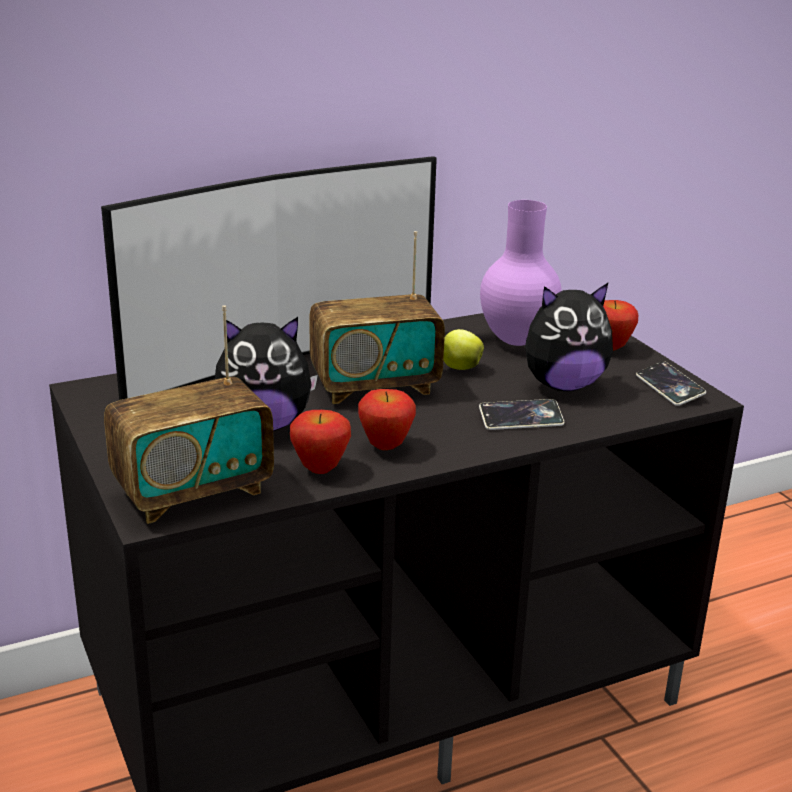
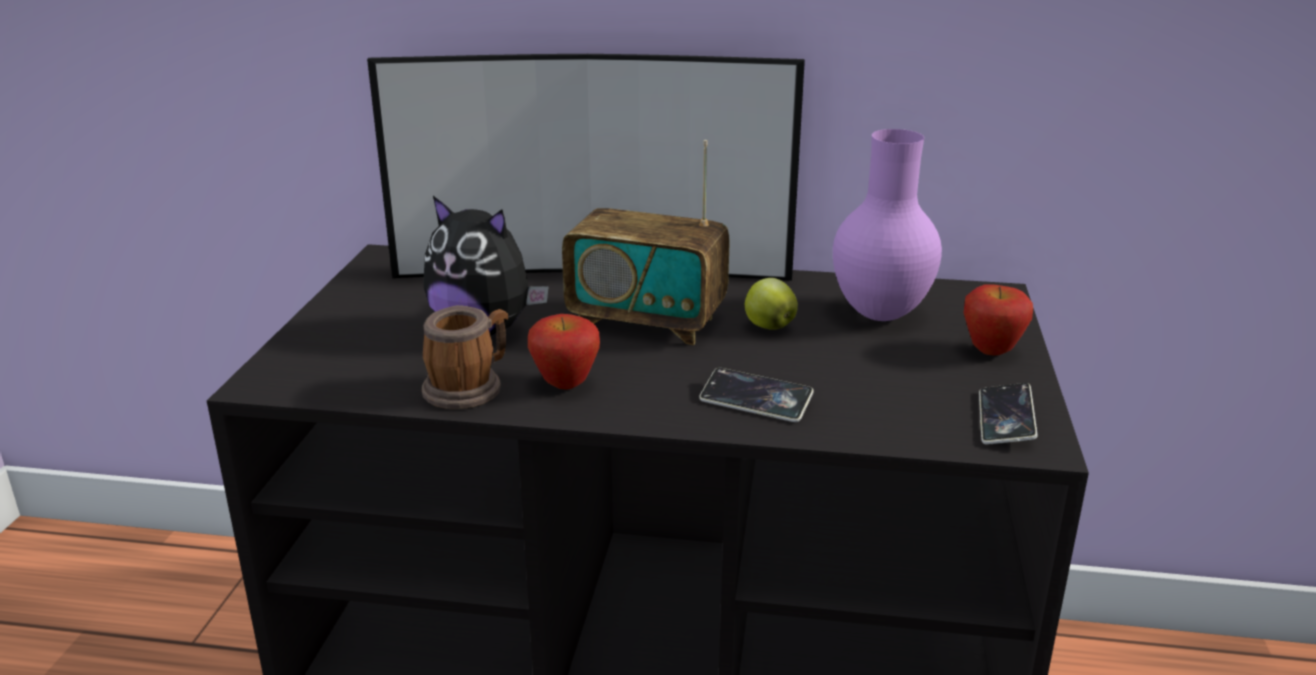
camera: 35 degrees right, 0 degrees up
(193, 492) = (329, 372): radio -> none
(320, 469) = (469, 387): apple -> mug
(563, 385) = (865, 377): plush toy -> none

